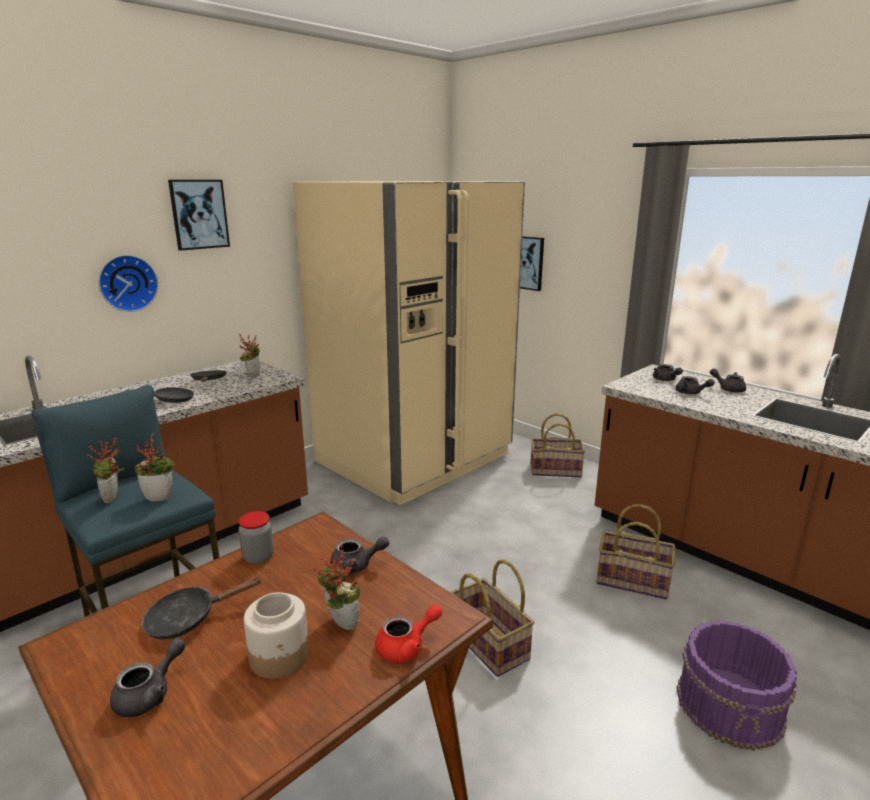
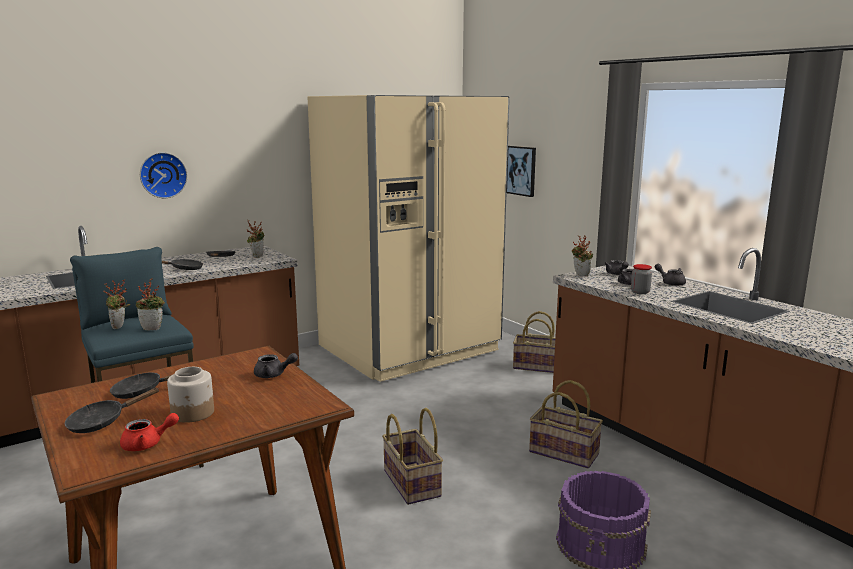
camera: 10 degrees right, 5 degrees down
(150, 694) = (102, 422): grey teapot -> black frying pan
(199, 214) = (225, 122): picture -> none
(258, 557) = (206, 365): jar -> jar (640, 292)
(339, 624) = (242, 402): potted plant -> potted plant (580, 275)
(407, 647) = (281, 416): red teapot -> red teapot (147, 444)

